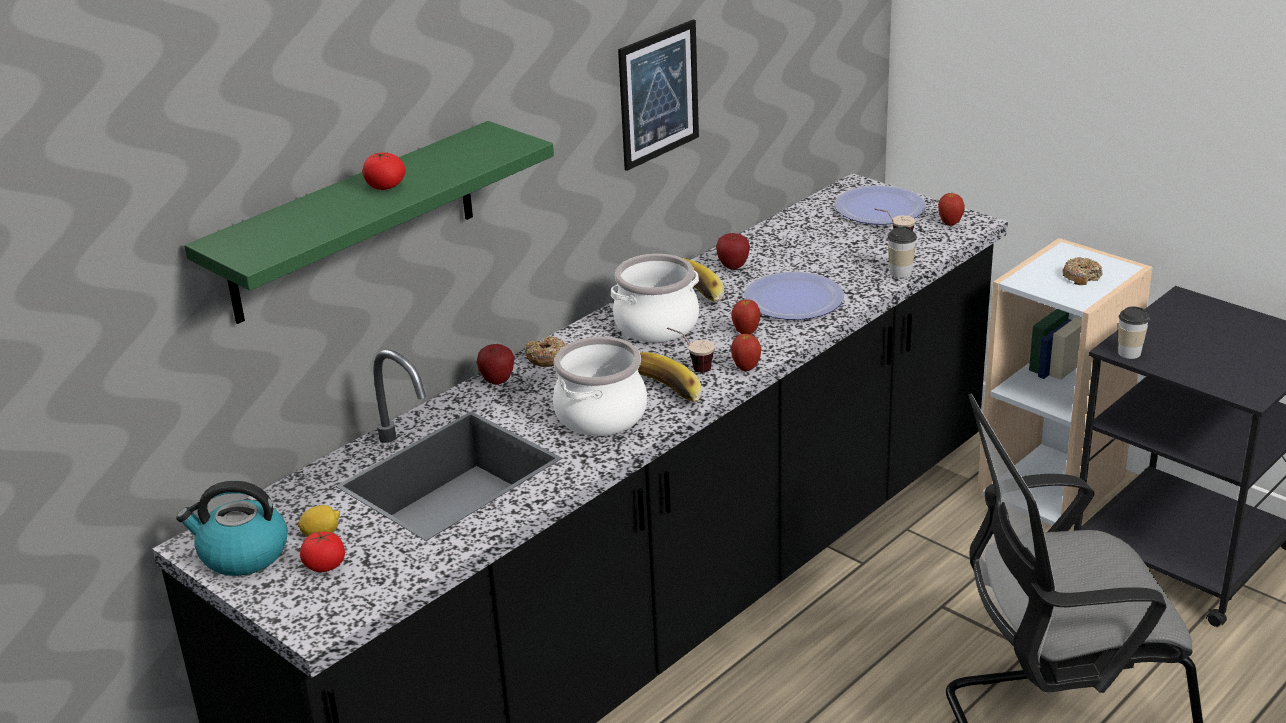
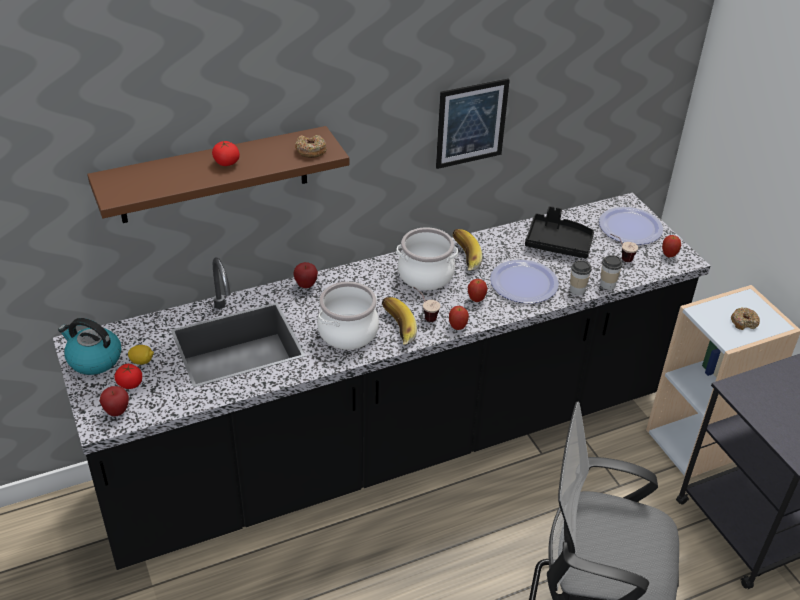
camera: 20 degrees right, 10 degrees up
(353, 223) = (214, 175): green shelf -> brown shelf
(546, 358) = (345, 278): donut -> donut (310, 151)
(733, 266) = (503, 244): apple -> apple (117, 411)
(803, 247) = (558, 243): none -> black tray
(1129, 353) = (738, 394): cup -> cup (577, 290)

